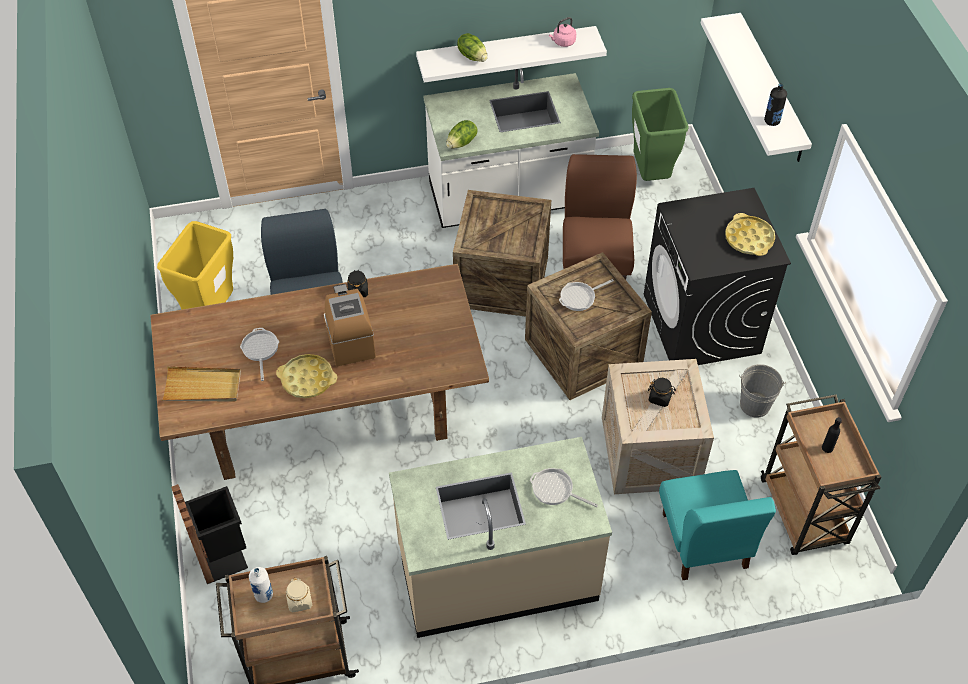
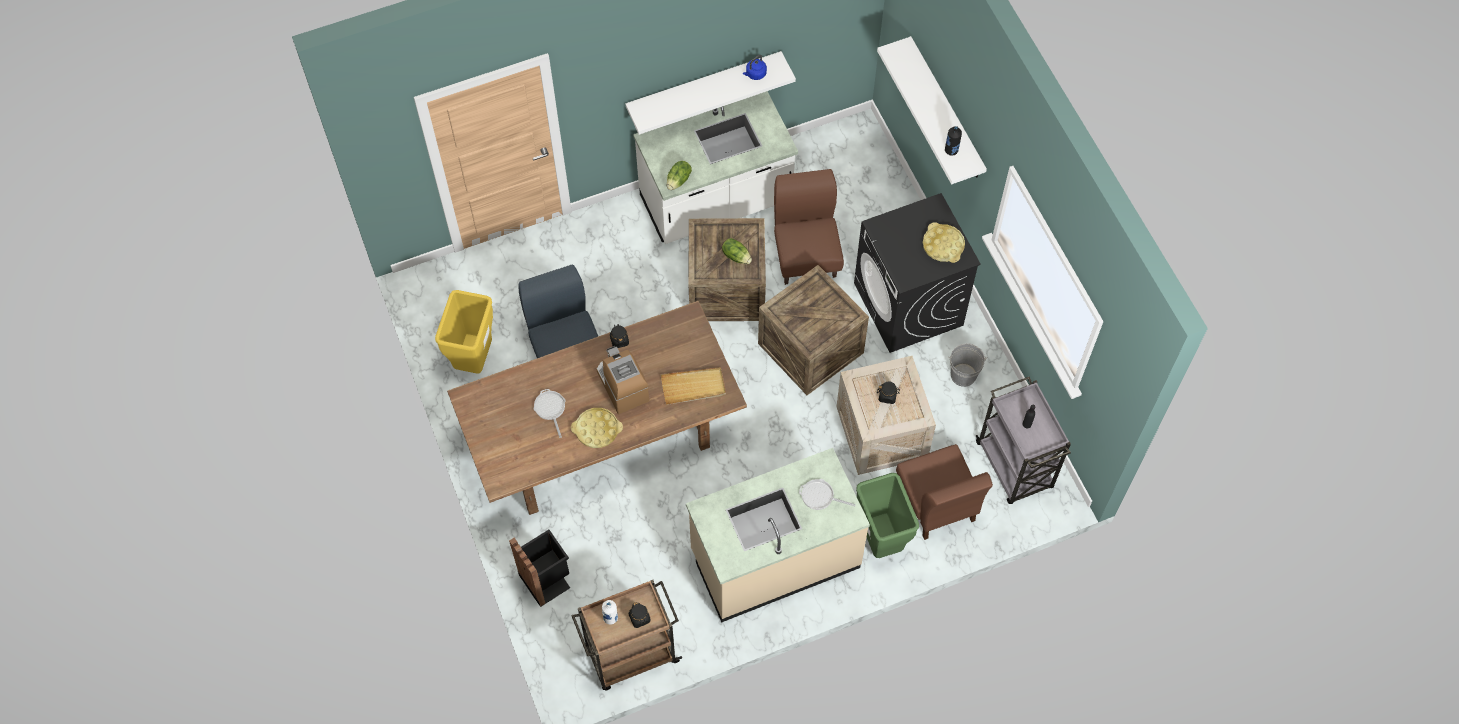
camera: 10 degrees left, 10 degrees up
(202, 387) = (511, 450): beige tray -> beige tray (693, 387)
(300, 601) = (639, 618): beige jar -> black jar
(472, 56) = (677, 101): lettuce -> lettuce (736, 256)
(563, 42) = (755, 74): pink kettle -> blue kettle
(580, 297) = (806, 312): frying pan -> none
(650, 174) = (841, 157): green trash can -> green trash can (880, 540)
(704, 541) = (937, 503): turquoise chair -> brown chair
(804, 514) = (1015, 467): brown cart -> grey cart

